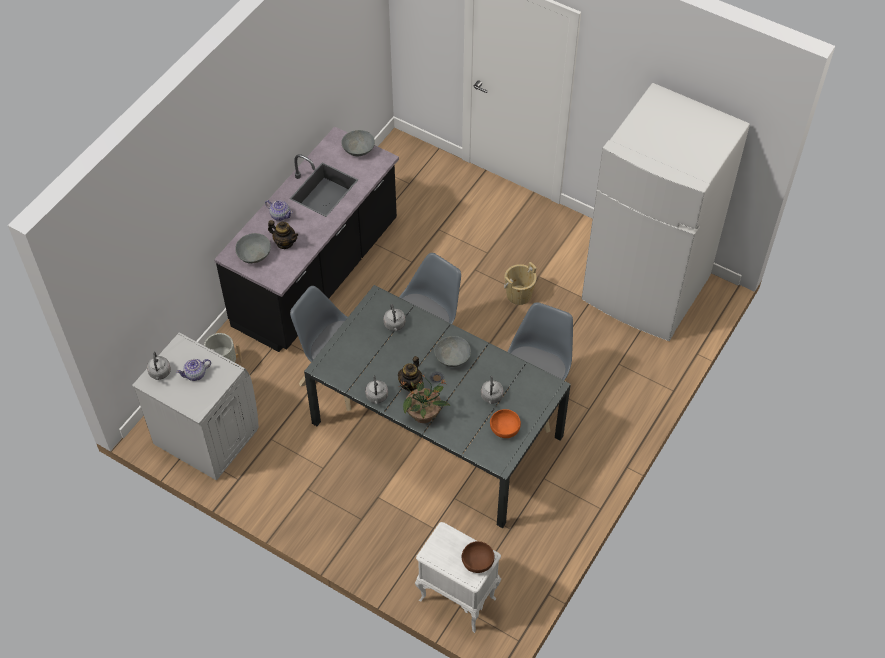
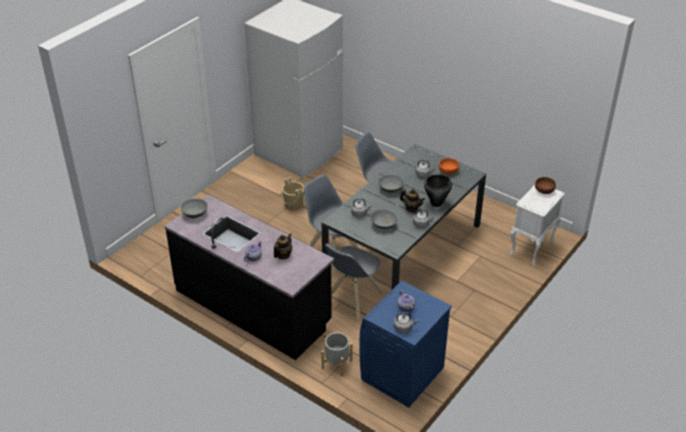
camera: 85 degrees left, 15 degrees down
(206, 436) = (402, 374): white washing machine -> blue washing machine
(254, 254) = (291, 272): grey bowl -> grey bowl (383, 225)
(424, 414) = (436, 203): potted plant -> black cooking pot

